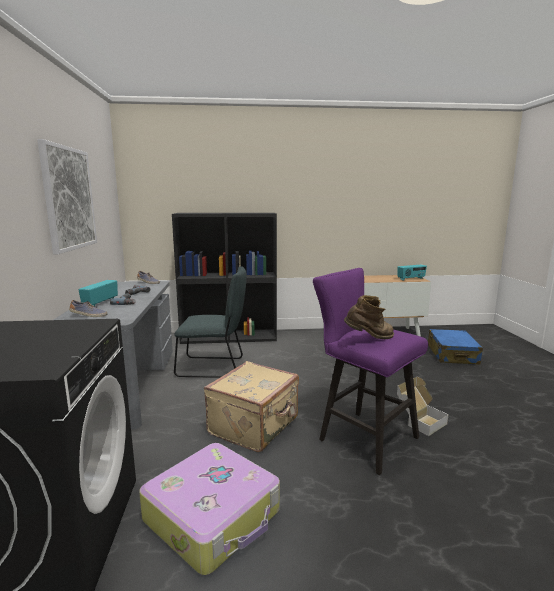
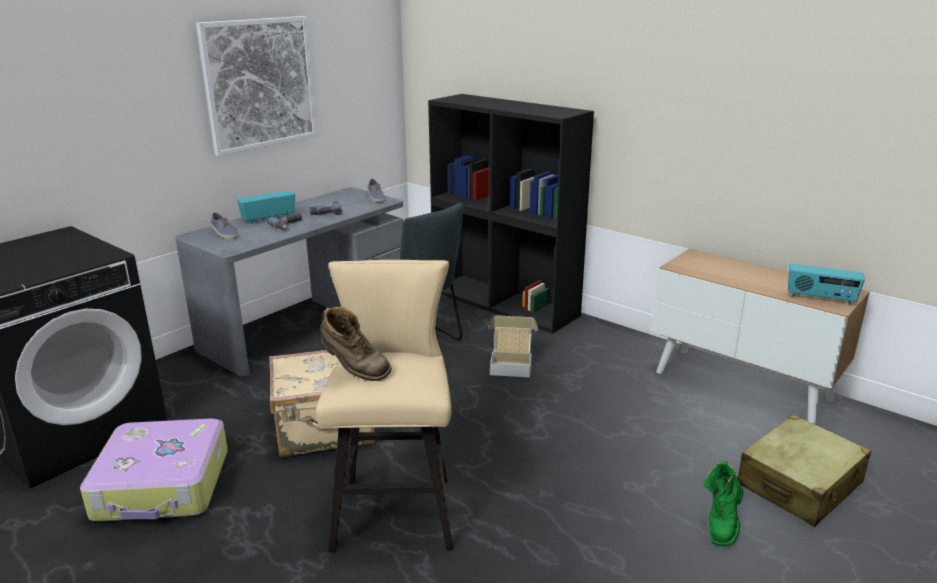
camera: 45 degrees right, 10 degrees up
(362, 437) = (396, 506): purple stool -> beige stool
(419, 421) = (499, 534): cardboard box -> cardboard box (511, 364)
(452, 355) = (799, 484): blue suitcase -> beige suitcase
(462, 376) = (722, 524): none -> green boot

